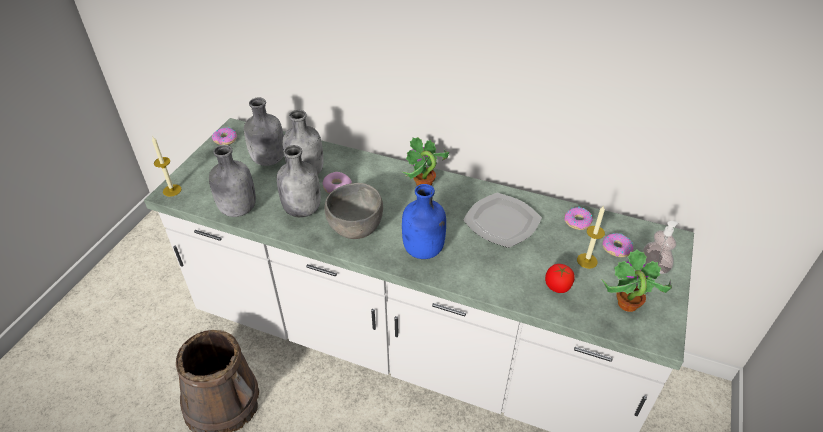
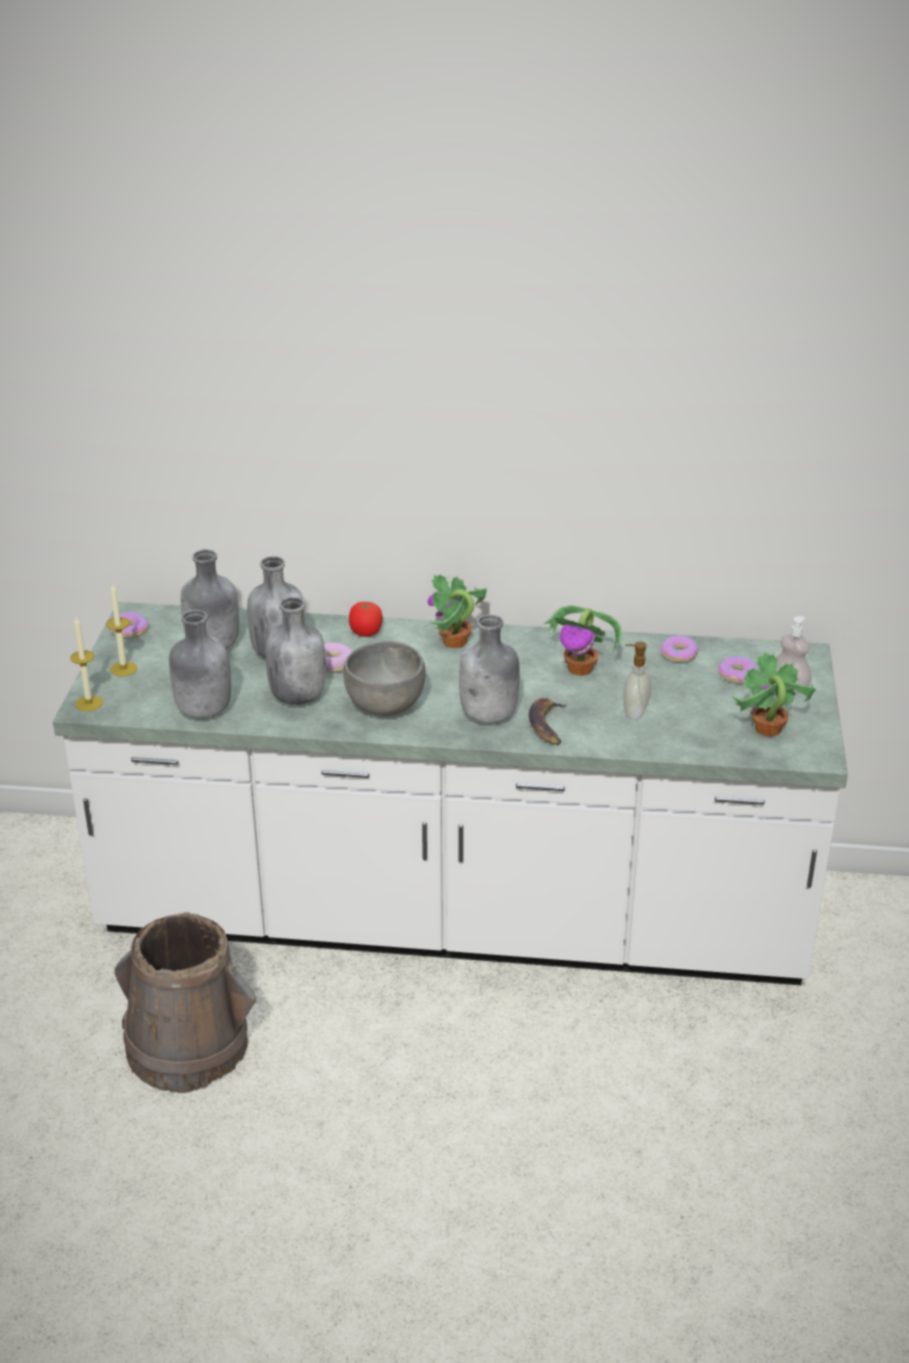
camera: 15 degrees left, 10 degrees down
(424, 250) = (489, 716): blue bottle -> grey bottle
(461, 267) = (547, 725): none -> banana
(502, 222) = (581, 669): plate -> potted plant
(529, 267) = (634, 712): none -> soap dispenser
(557, 287) = (676, 726): tomato -> tomato (365, 633)
(587, 261) = (704, 694): candle -> candle (123, 669)

